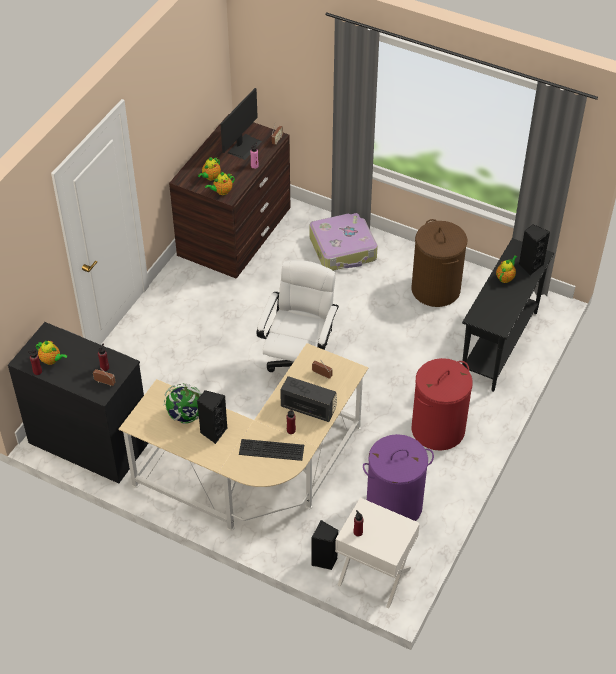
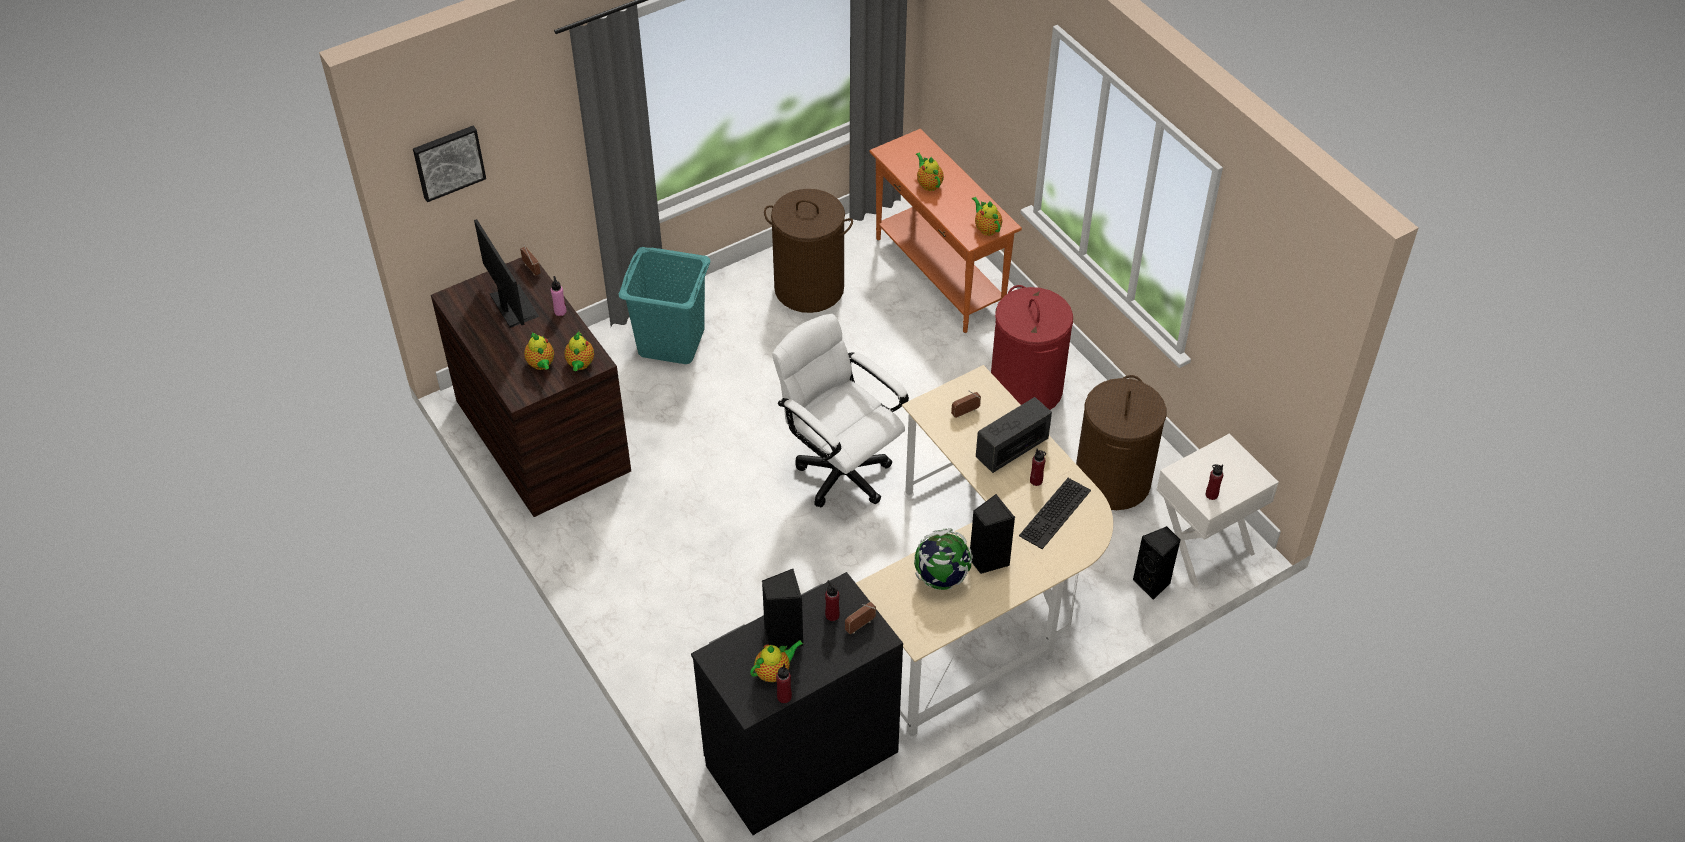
camera: 60 degrees left, 0 degrees up
(261, 48) = (448, 161): none -> picture
(343, 249) = (671, 341): suitcase -> turquoise laundry basket
(394, 506) = (1112, 481): purple laundry basket -> brown laundry basket
(490, 321) = (986, 228): none -> teapot
(500, 346) = (940, 276): black console table -> orange console table
(530, 266) = (926, 156): black speaker -> black speaker (783, 635)

